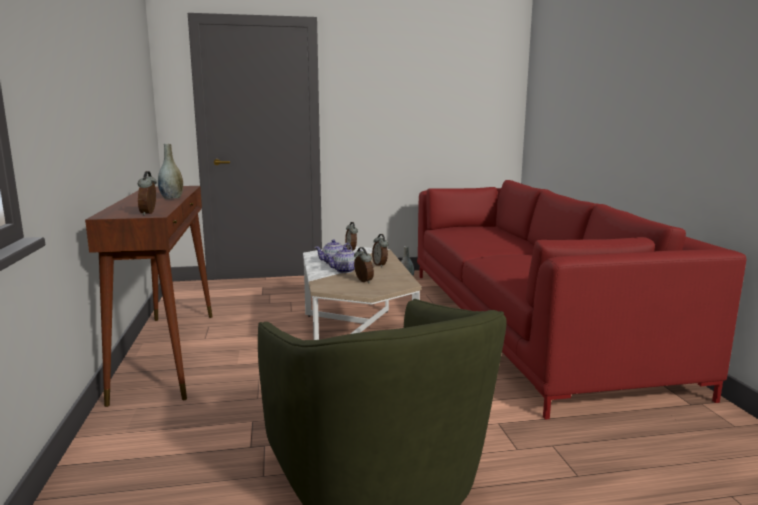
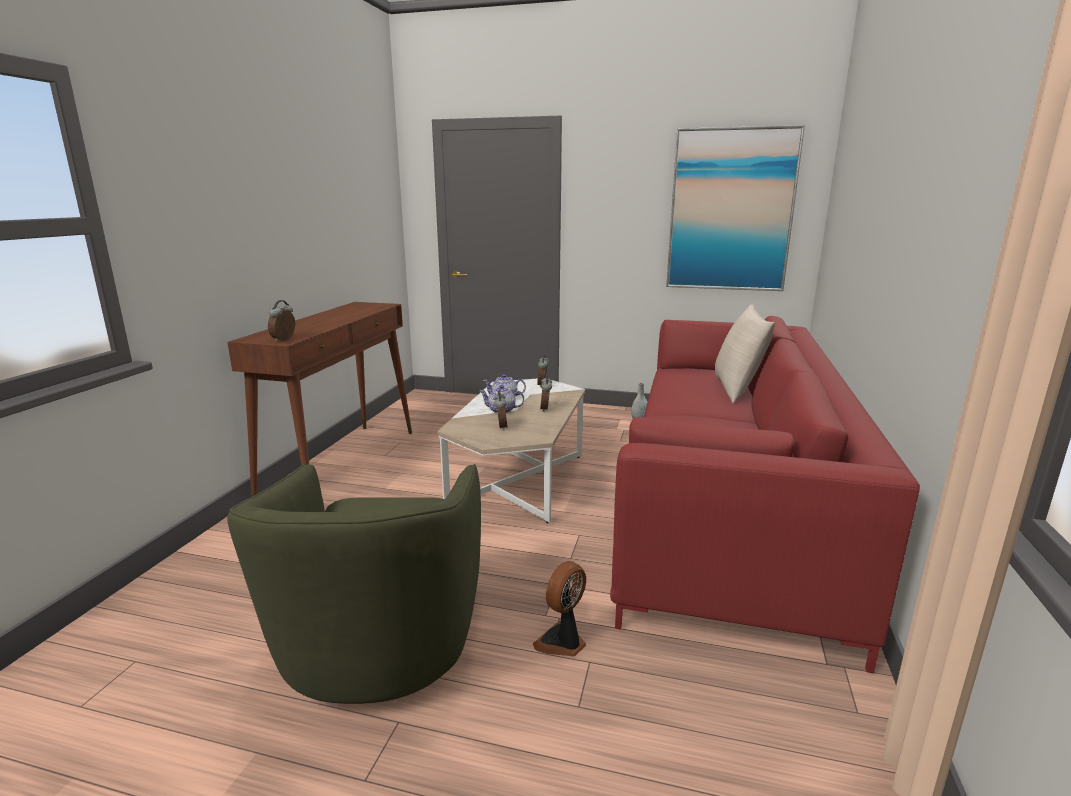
camera: 25 degrees right, 5 degrees up
(171, 198) = (342, 320): grey vase -> none
(459, 100) = (731, 211): none -> picture
(508, 236) = (738, 389): none -> beige pillow
(519, 438) = (562, 642): none -> fan

